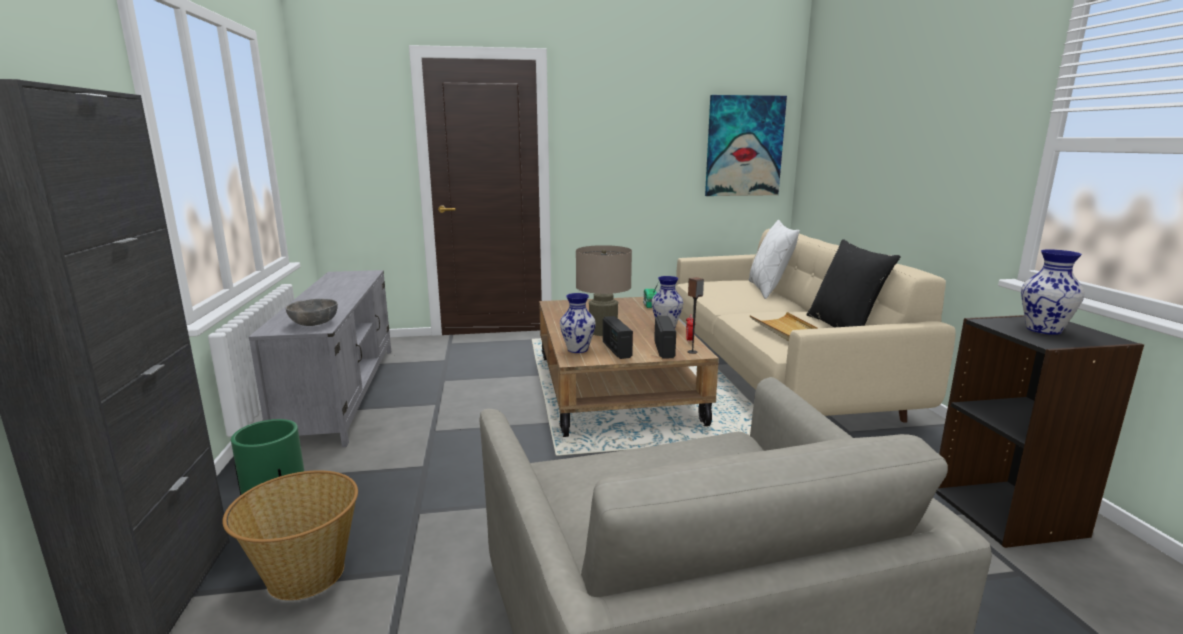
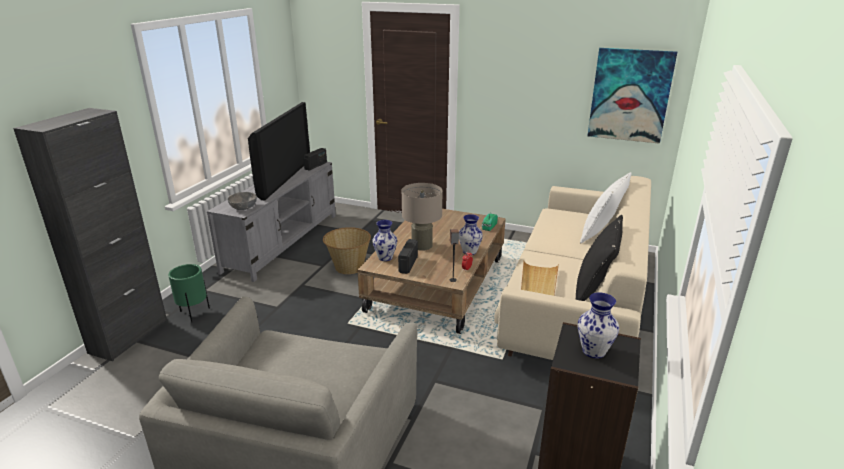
camera: 30 degrees right, 10 degrees up
(304, 574) = (180, 348): basket -> basket (348, 267)
(331, 289) = (283, 177): none -> television
(664, 349) = (438, 272): radio -> radio (316, 166)

